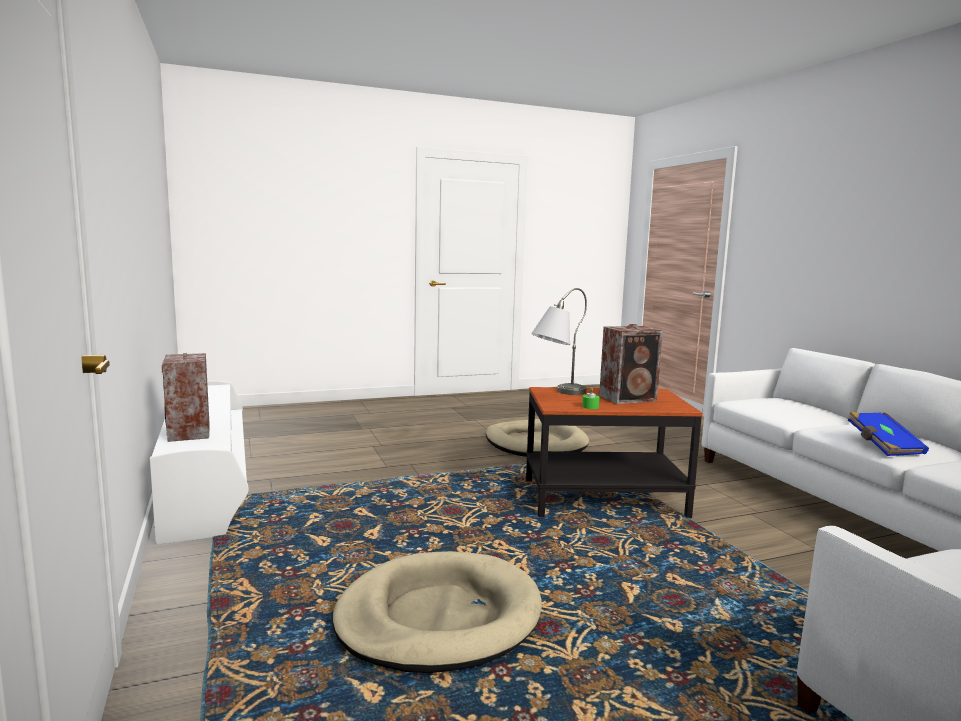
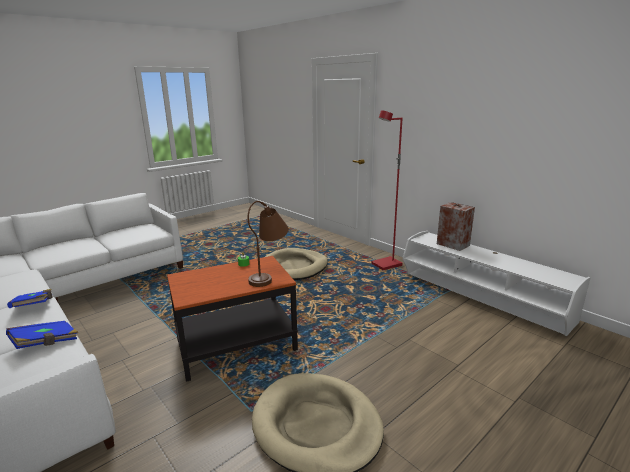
camera: 160 degrees right, 10 degrees up
(219, 566) = (386, 265): none -> red floor lamp
(557, 394) = (270, 275): grey table lamp -> brown table lamp
(629, 398) = (214, 280): speaker -> none
(798, 418) = (46, 343): none -> blue book

